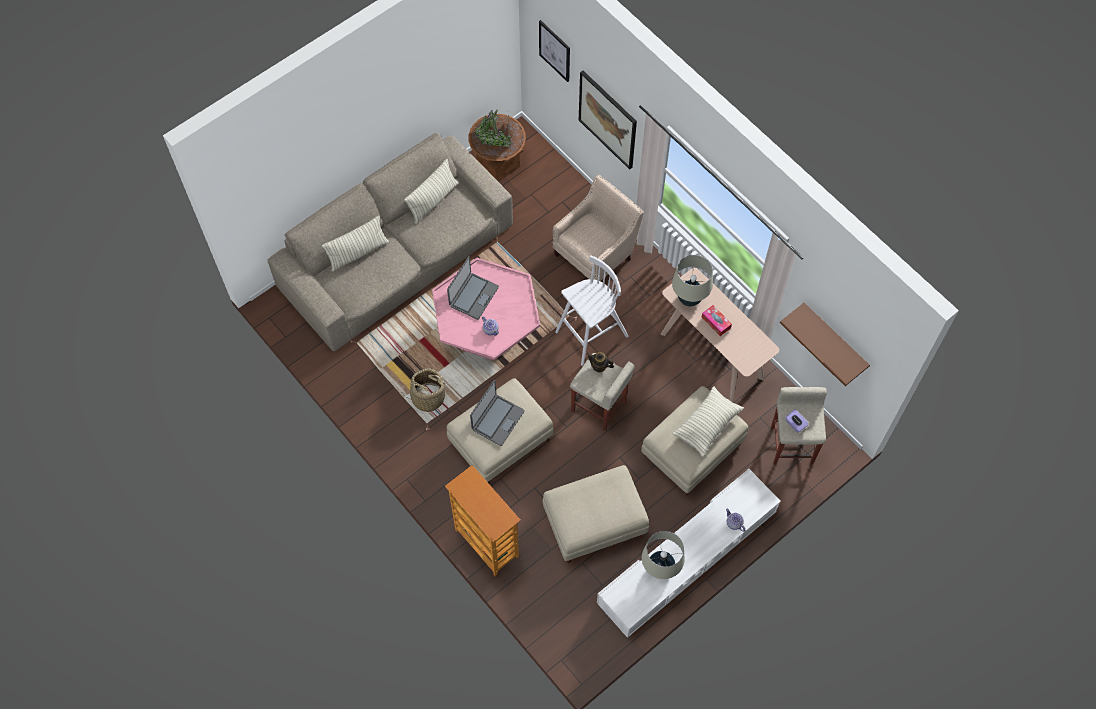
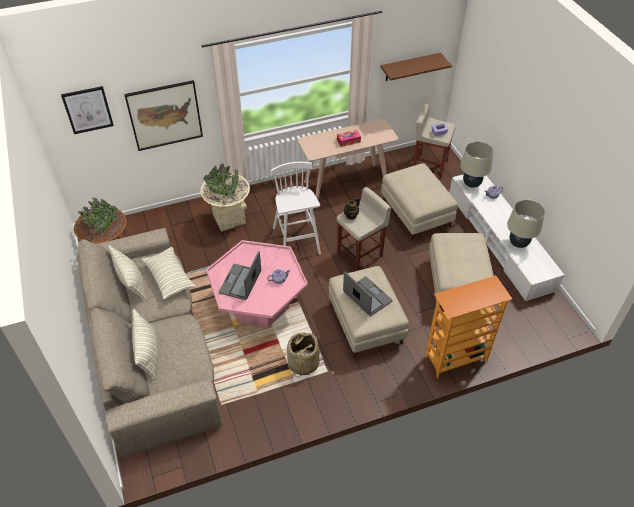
camera: 70 degrees left, 15 degrees down
(473, 296) = (241, 282): laptop -> laptop turned 120 degrees counterclockwise
(596, 254) = (229, 219): beige armchair -> beige planter
(689, 298) = (322, 148): beige table lamp -> beige table lamp (471, 183)
(707, 425) = (418, 180): pillow -> pillow (169, 278)

